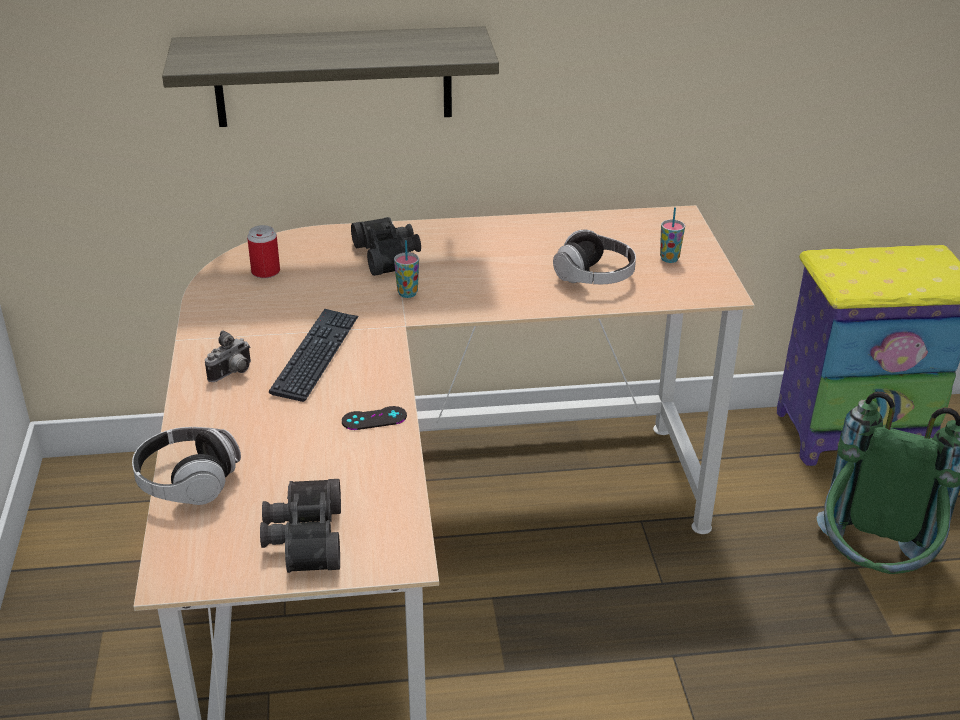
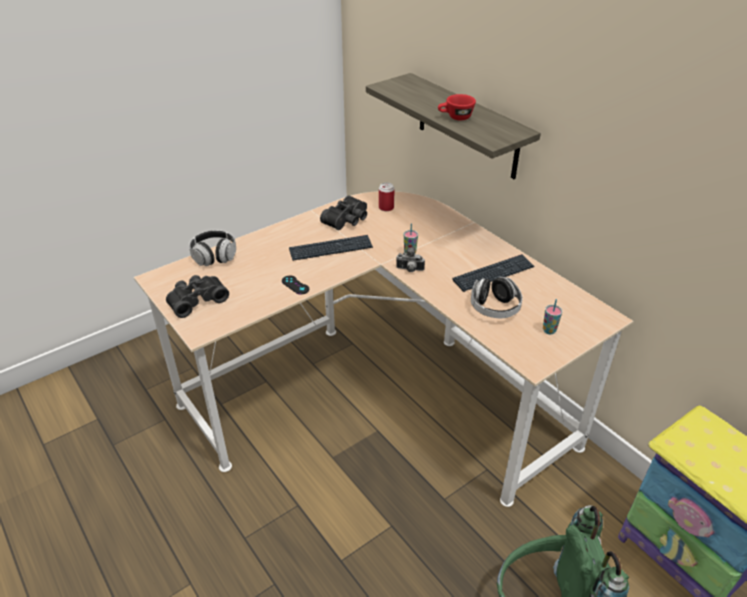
camera: 60 degrees right, 5 degrees up
(233, 373) = (298, 234): camera -> camera (409, 270)
(373, 53) = (455, 118): none -> red cup
(389, 255) = (439, 234): black binoculars -> black binoculars (348, 220)
(524, 251) = (493, 274): none -> keyboard

